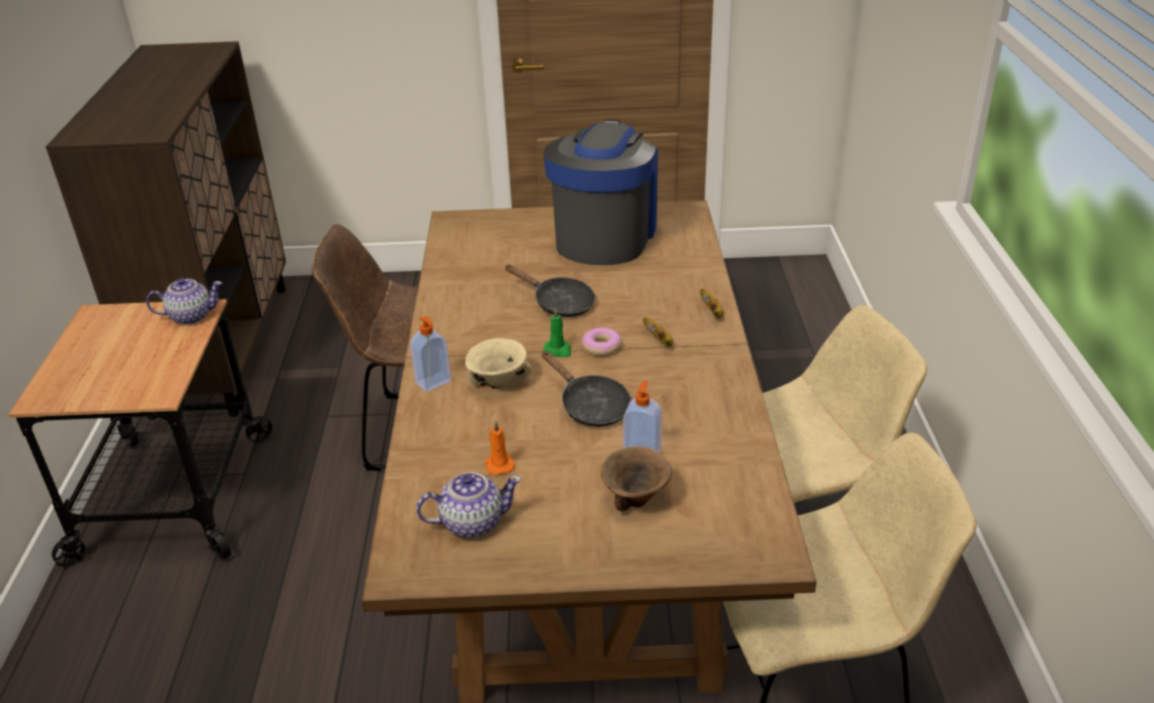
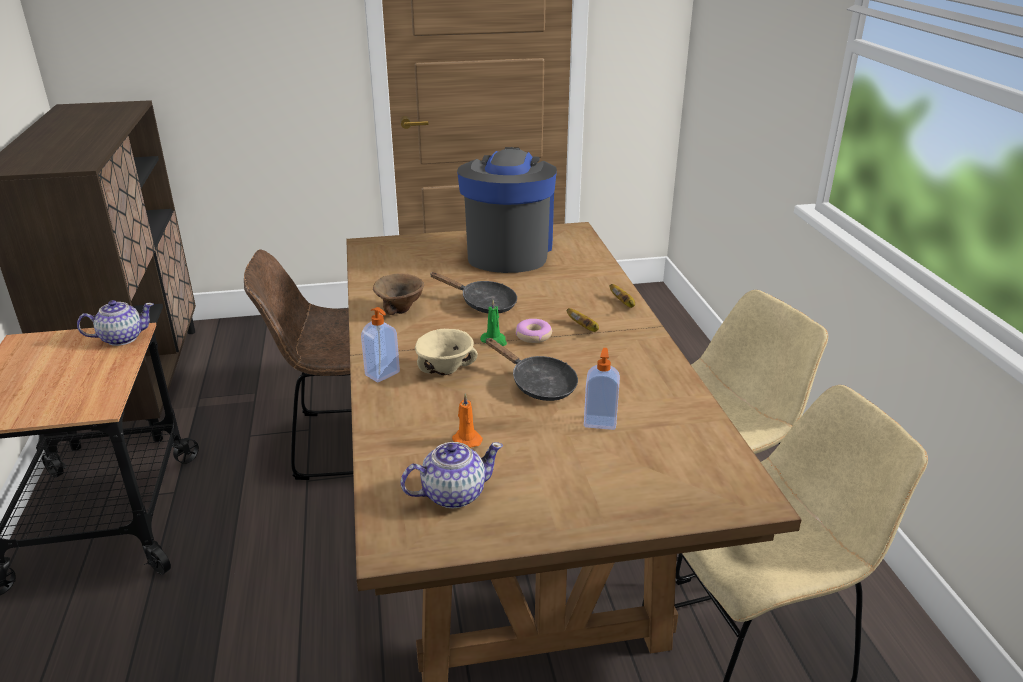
camera: 10 degrees left, 5 degrees down
(636, 498) = (607, 459): brown bowl -> brown bowl (400, 309)

